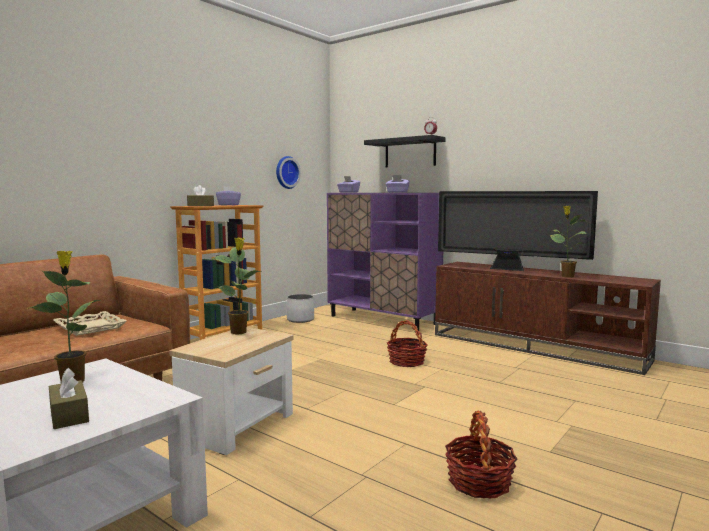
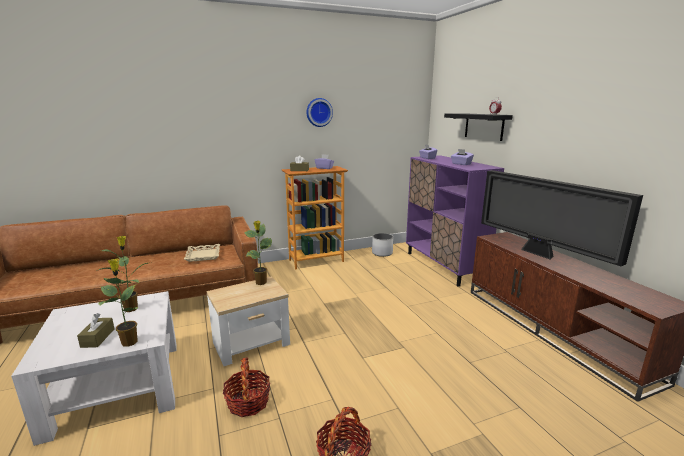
camera: 30 degrees right, 10 degrees up
(286, 172) = (382, 138): wall clock -> wall clock (319, 112)
(406, 362) = (416, 317): basket -> basket (248, 402)
(566, 276) = (583, 278): potted plant -> potted plant (129, 341)

